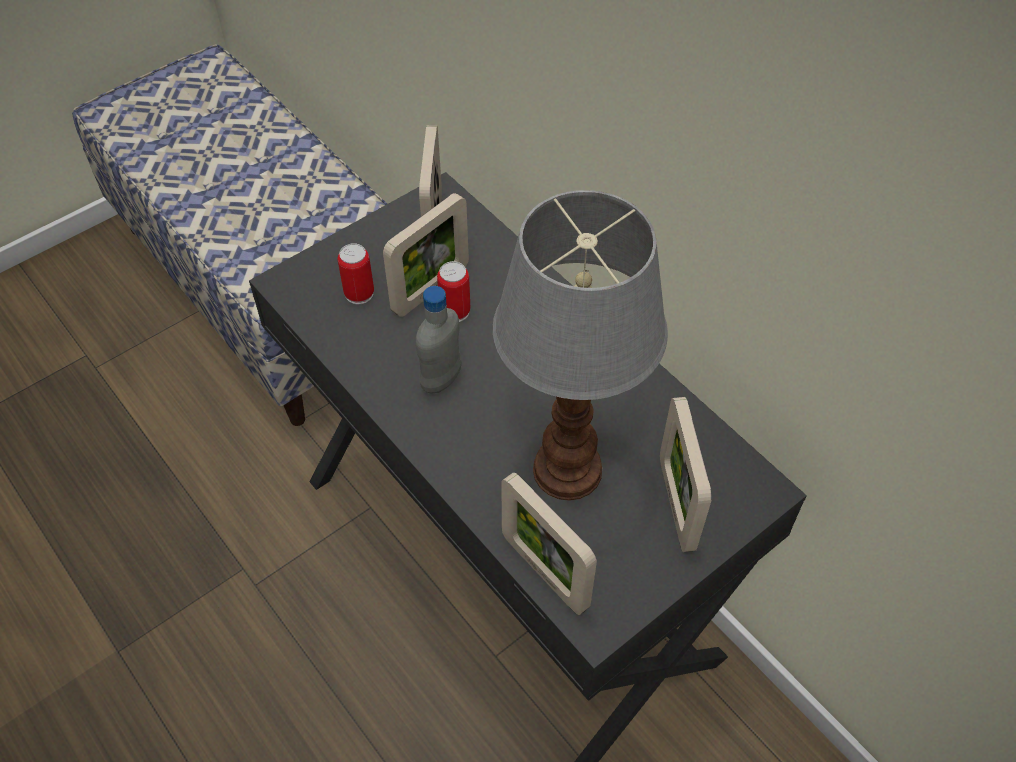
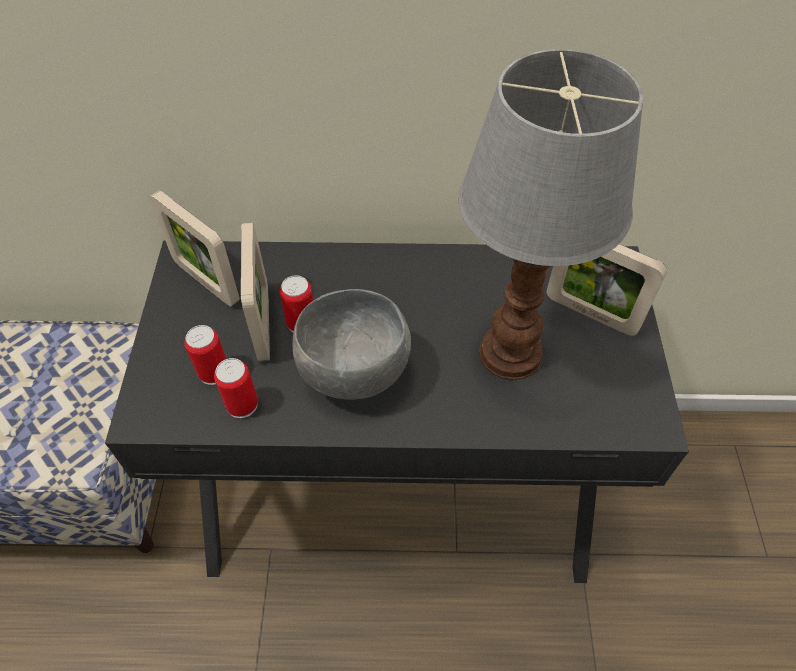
camera: 50 degrees left, 0 degrees up
(348, 331) = (242, 405): none -> can
(441, 379) = (355, 374): grey bottle -> grey bowl
(544, 572) = (586, 426): picture frame -> none

